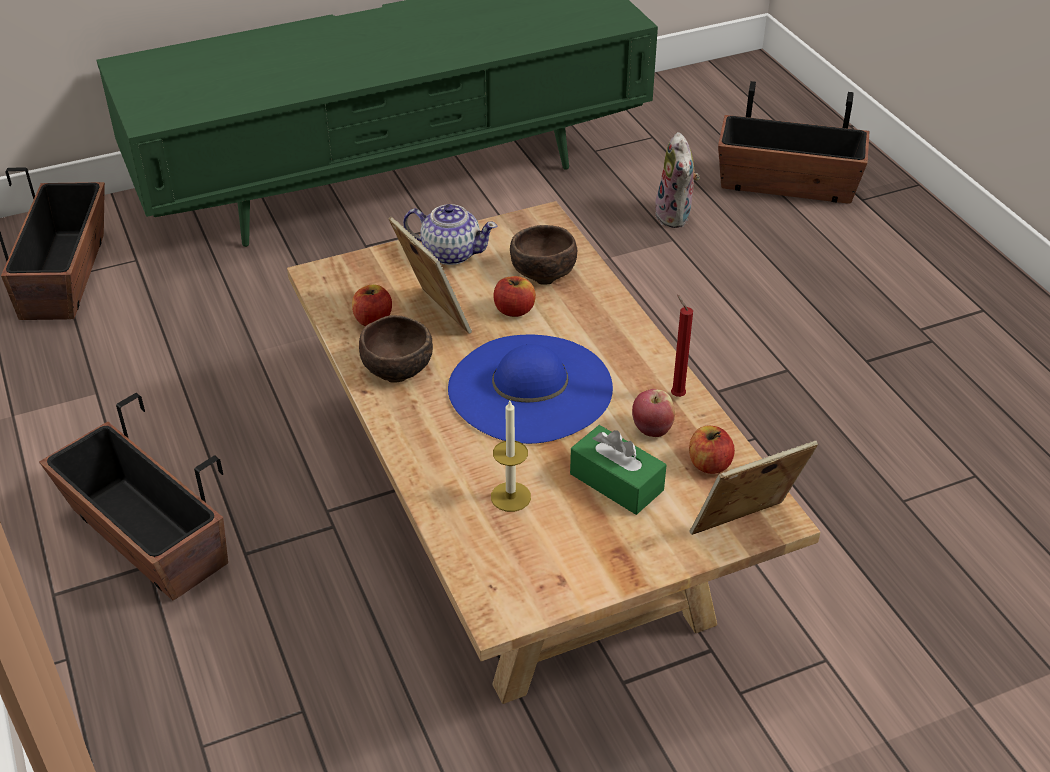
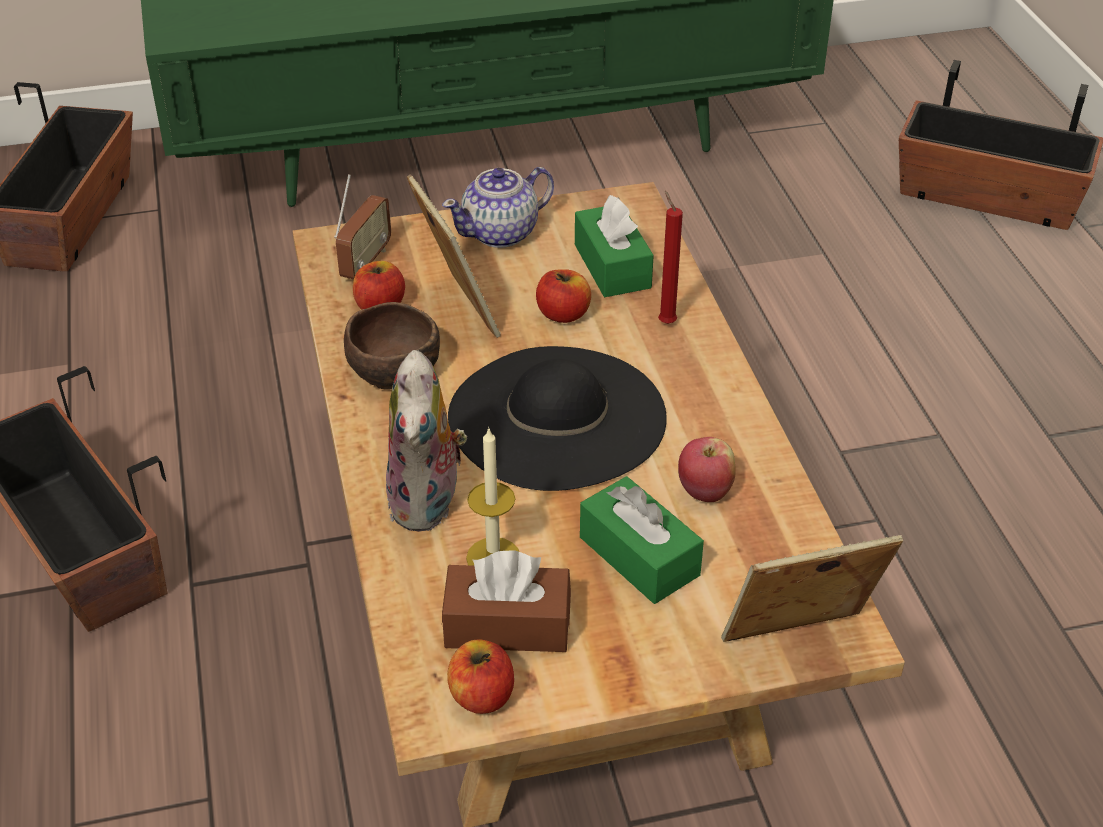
camera: 10 degrees right, 0 degrees up
(352, 287) = (365, 263): none -> radio
(450, 253) = (501, 233): teapot -> teapot turned 120 degrees clockwise
(530, 388) = (557, 417): blue hat -> black hat
(534, 544) = (507, 625): none -> brown tissue box
(541, 269) = (612, 266): brown bowl -> green tissue box
(676, 216) = (833, 223): plush toy -> plush toy (428, 503)
(676, 395) = (748, 449): red candle -> red candle (665, 322)
(709, 464) = (771, 548): apple -> apple (481, 696)

